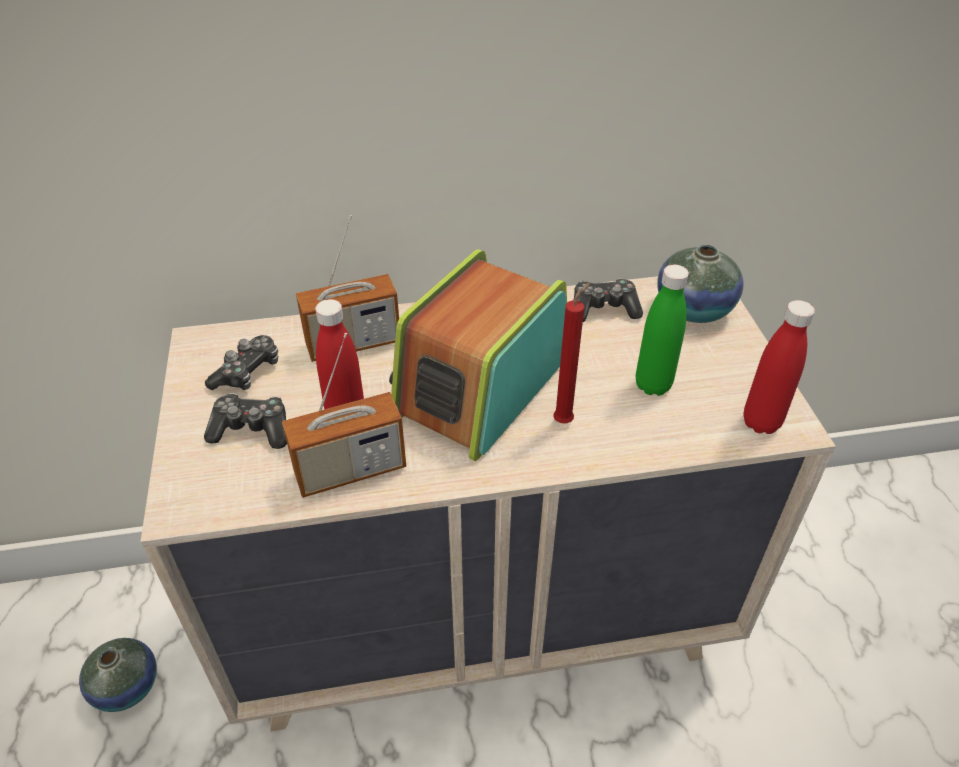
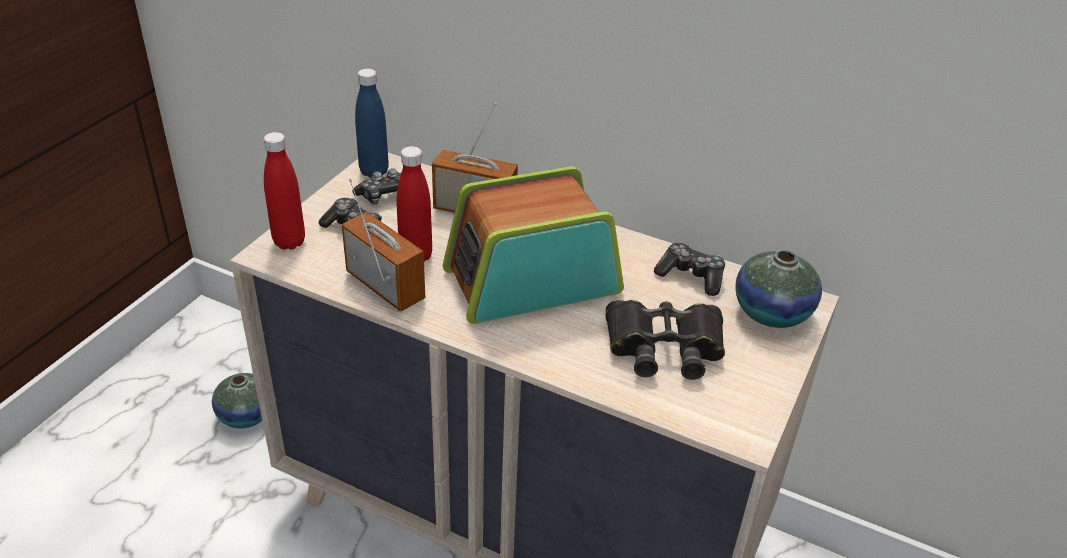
camera: 35 degrees right, 5 degrees down
(204, 353) = (374, 171): none -> blue bottle
(350, 470) = (385, 286): radio -> radio turned 150 degrees counterclockwise
(565, 420) = (565, 333): red candle -> none
(653, 385) = (664, 346): green bottle -> black binoculars
(761, 422) = (722, 417): red bottle -> red bottle (289, 242)

